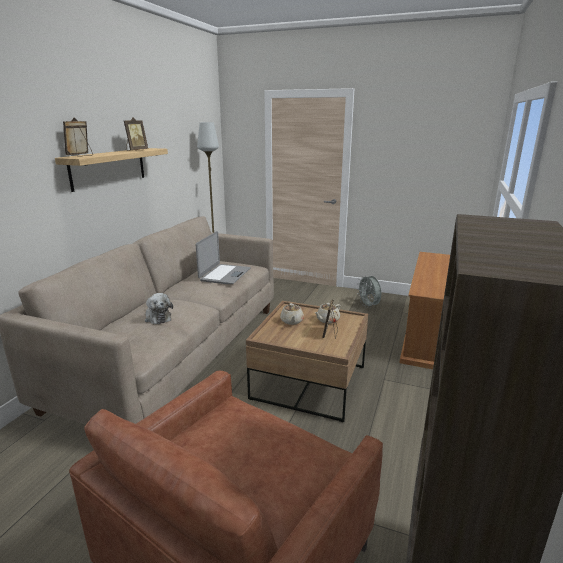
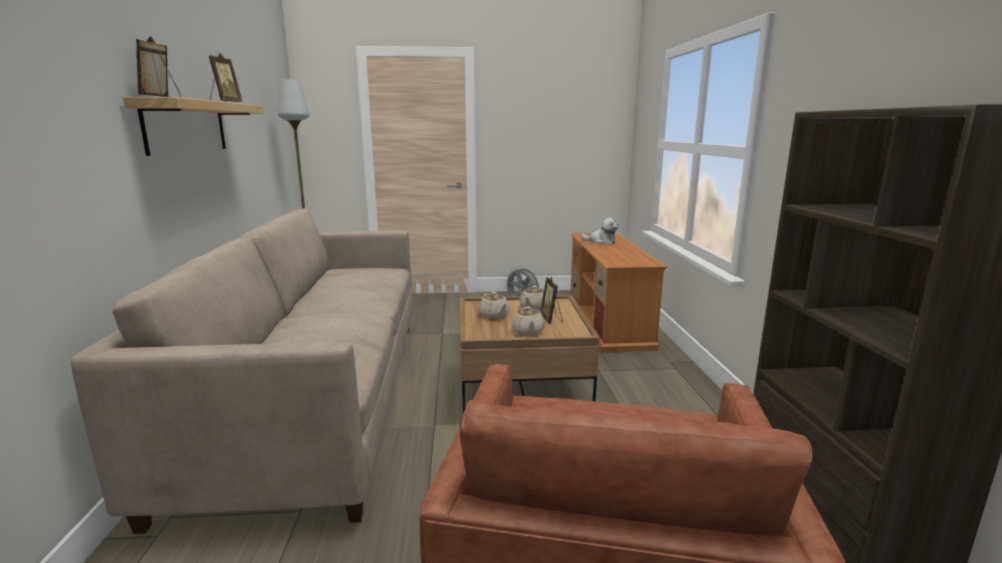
camera: 25 degrees left, 5 degrees down
(157, 317) = (323, 334): plush toy -> plush toy (601, 241)
(224, 275) = (365, 279): laptop -> none
(301, 341) = (528, 332): none -> beige teapot

